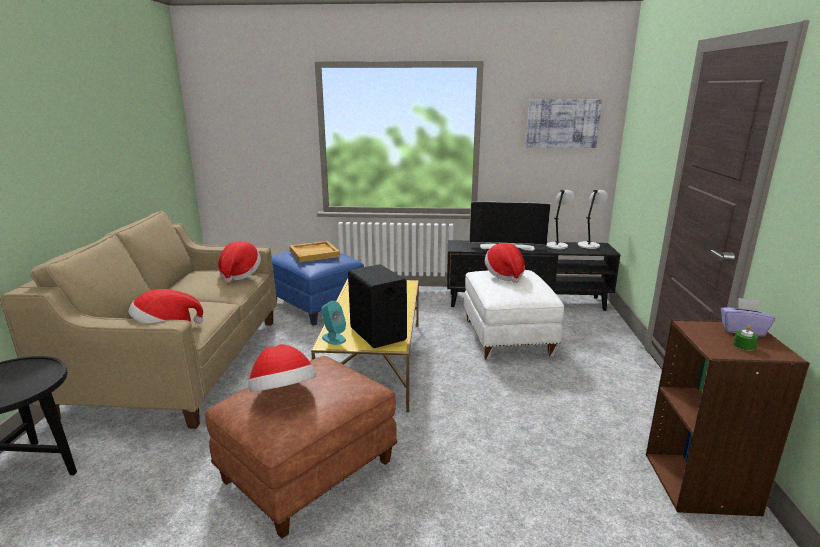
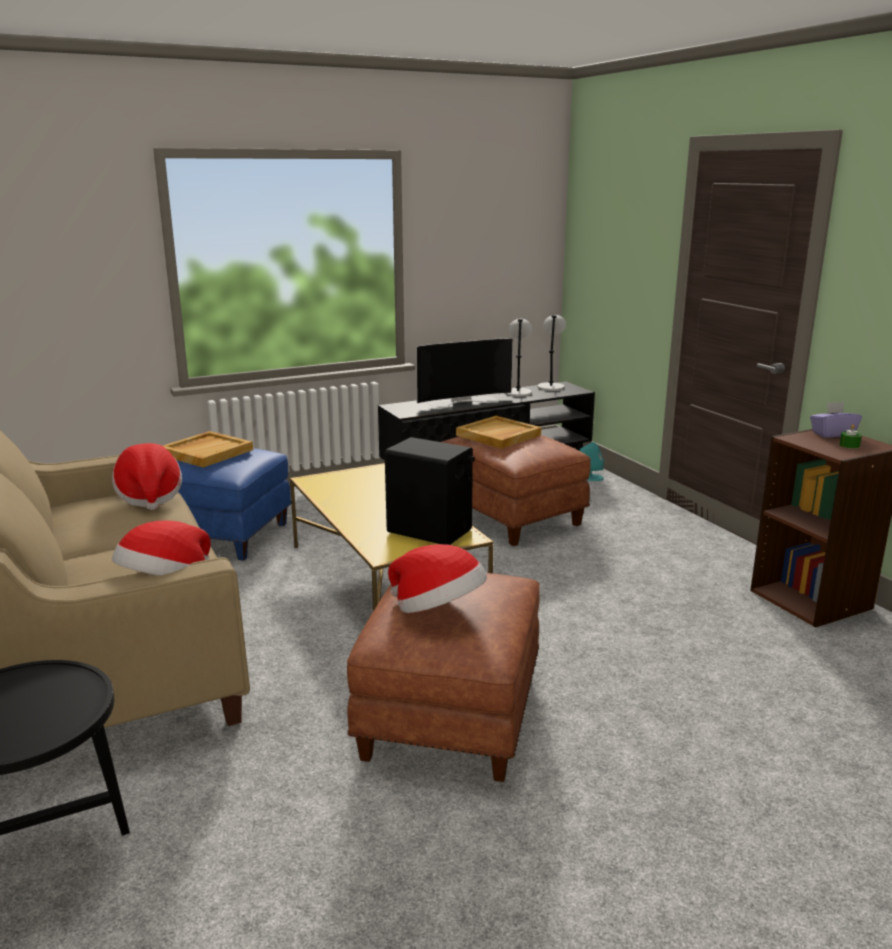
camera: 30 degrees left, 0 degrees up
(333, 338) = (382, 548): turquoise speaker -> turquoise speaker (590, 477)
(504, 275) = (498, 435): hat -> beige tray
(508, 337) = (512, 516): white ottoman -> brown ottoman
(562, 123) = (500, 232): picture -> none

